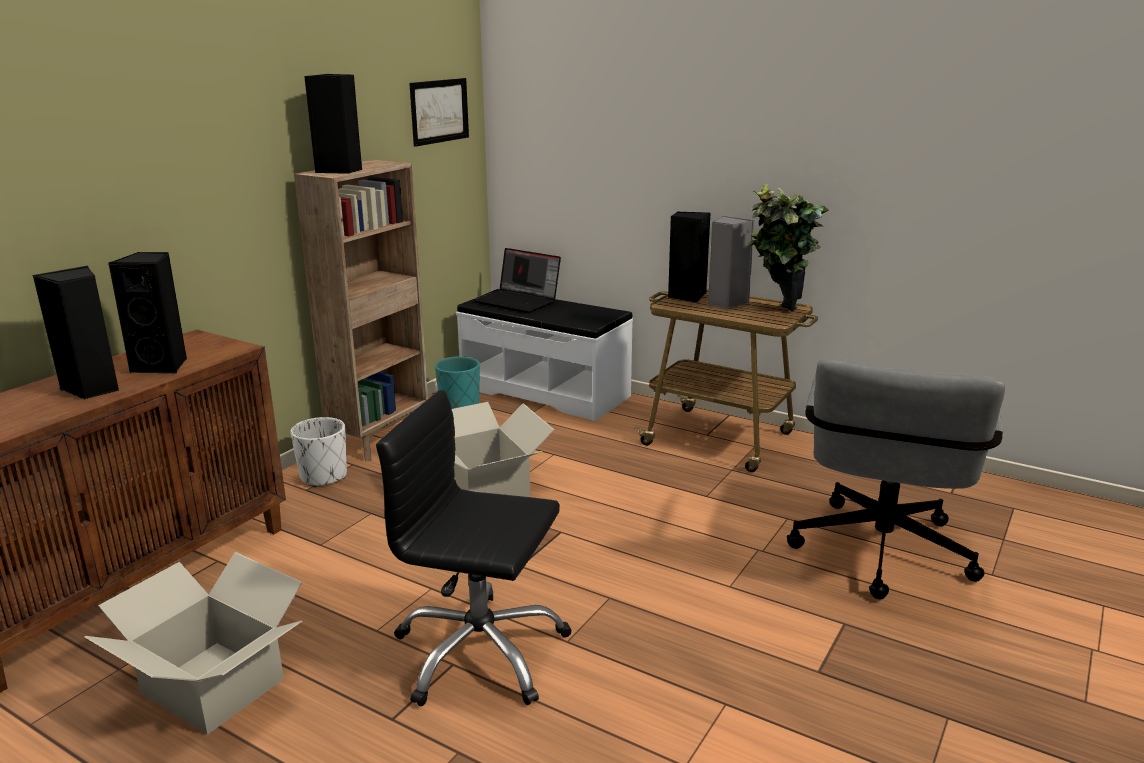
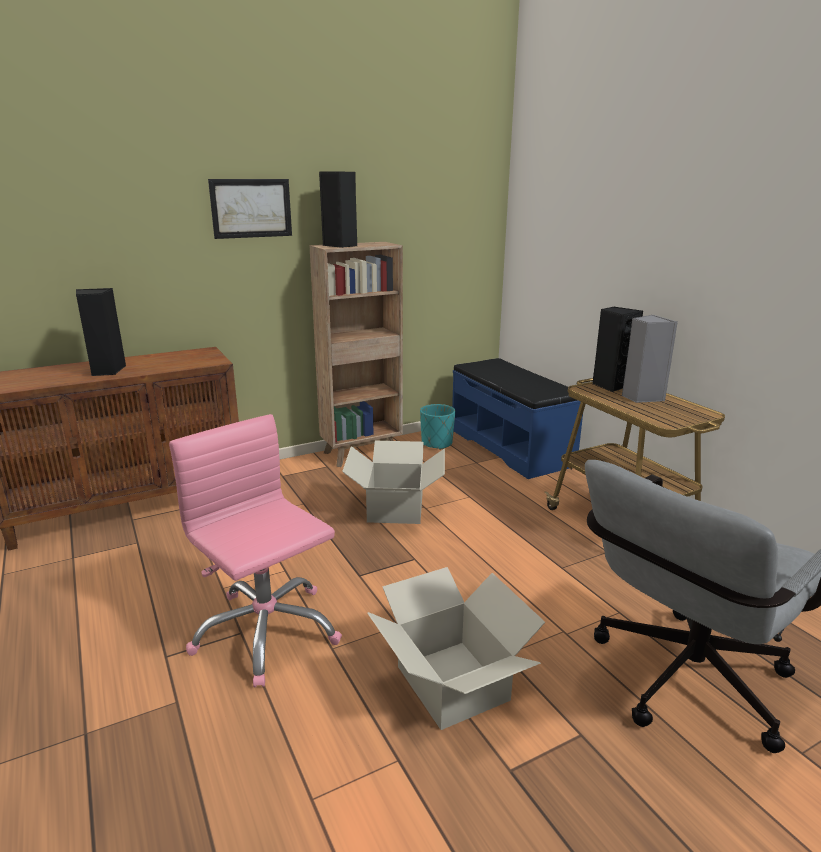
camera: 30 degrees right, 0 degrees up
(163, 366) = (161, 365): black speaker -> none
(214, 685) = (102, 588): cardboard box -> cardboard box (453, 682)
(323, 476) = (301, 470): white planter -> none
(439, 111) = (458, 209): picture -> picture (251, 208)
(480, 652) = (266, 631): black office chair -> pink office chair
(519, 301) = (501, 369): laptop -> none
(545, 391) = (511, 447): white bench -> blue bench
(778, 314) = (680, 416): potted plant -> none

